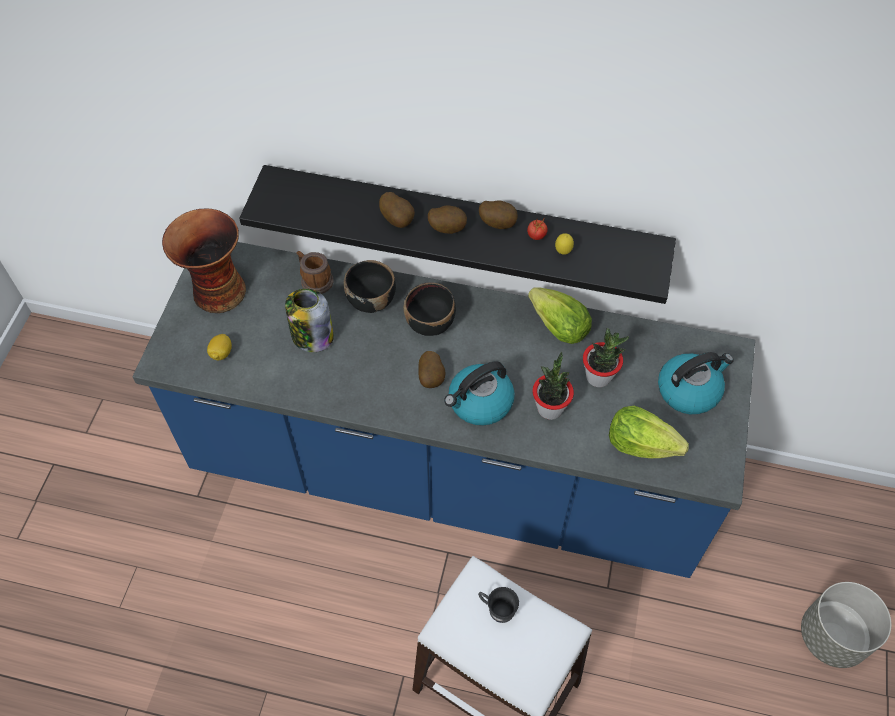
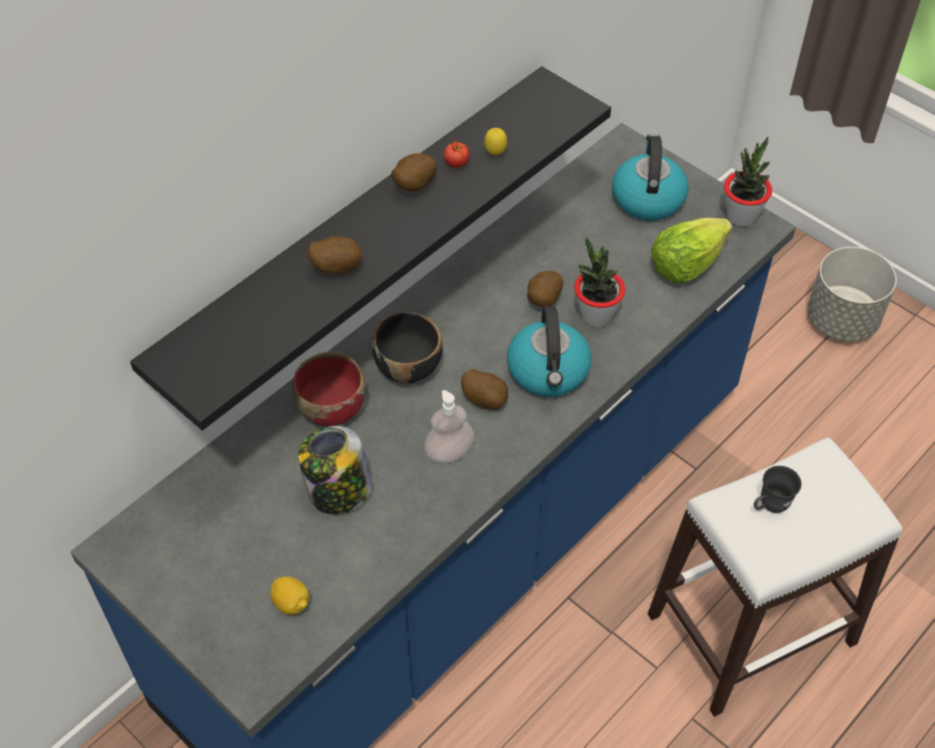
camera: 60 degrees left, 5 degrees down
(217, 292) = (187, 569): vase -> none
(314, 280) = (254, 453): mug -> none
(371, 299) = (331, 408): black bowl -> red bowl
(377, 378) = (449, 452): none -> soap dispenser
(447, 228) = (385, 231): potato -> potato (542, 301)
(558, 328) = (499, 259): lettuce -> none
(598, 377) = (584, 257): potted plant -> potted plant (741, 216)

